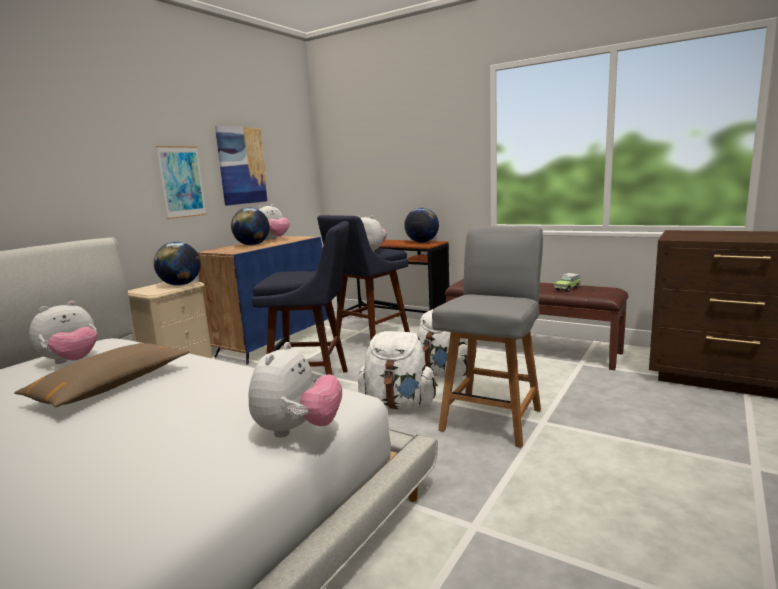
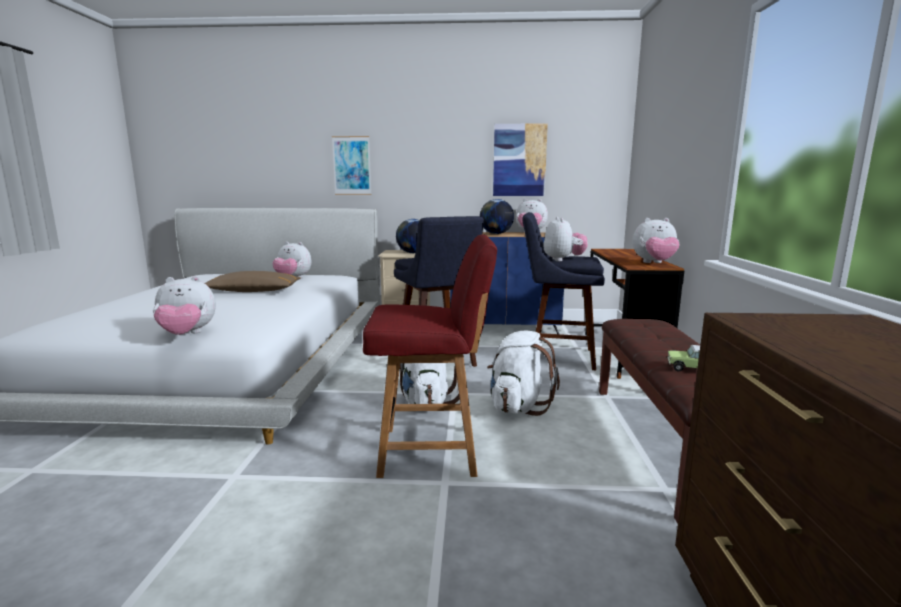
camera: 60 degrees right, 0 degrees up
(182, 182) = (452, 172): picture -> picture (352, 165)
(422, 242) = (654, 263): globe -> plush toy
(492, 418) = (431, 451): grey chair -> red chair

